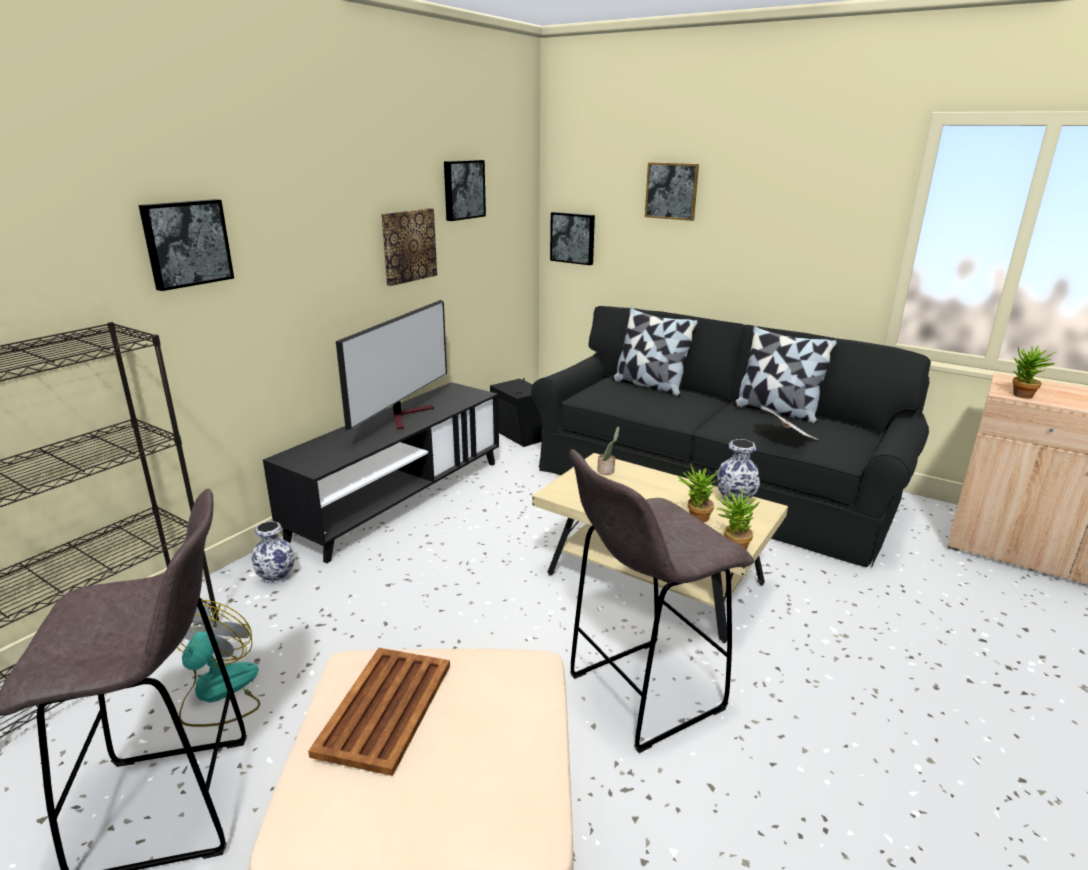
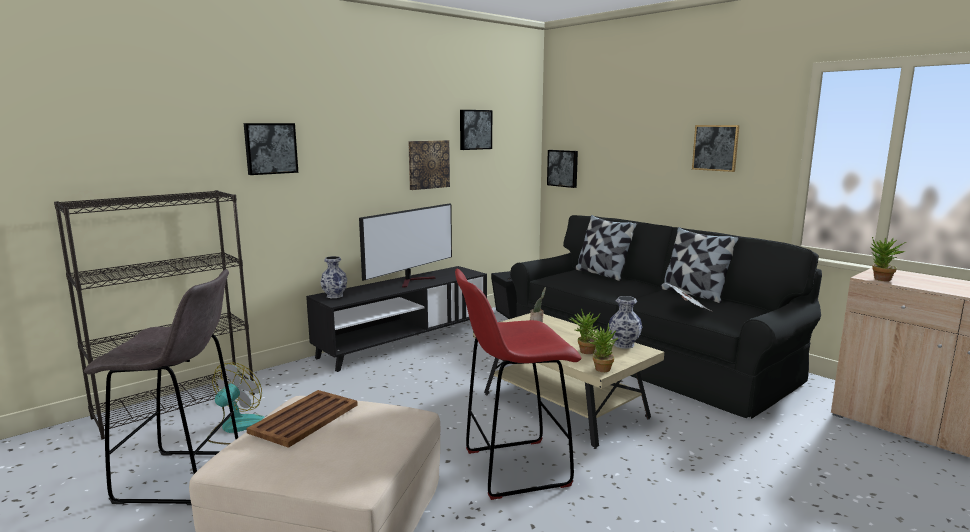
camera: 15 degrees right, 10 degrees down
(276, 577) = (301, 375): vase -> vase (335, 295)
(641, 694) = (513, 468): grey stool -> red stool
(671, 191) = (629, 131): picture -> picture (715, 148)

